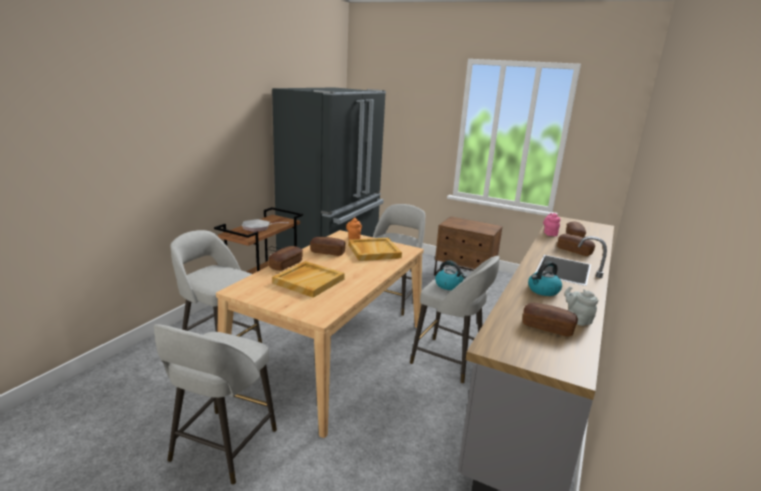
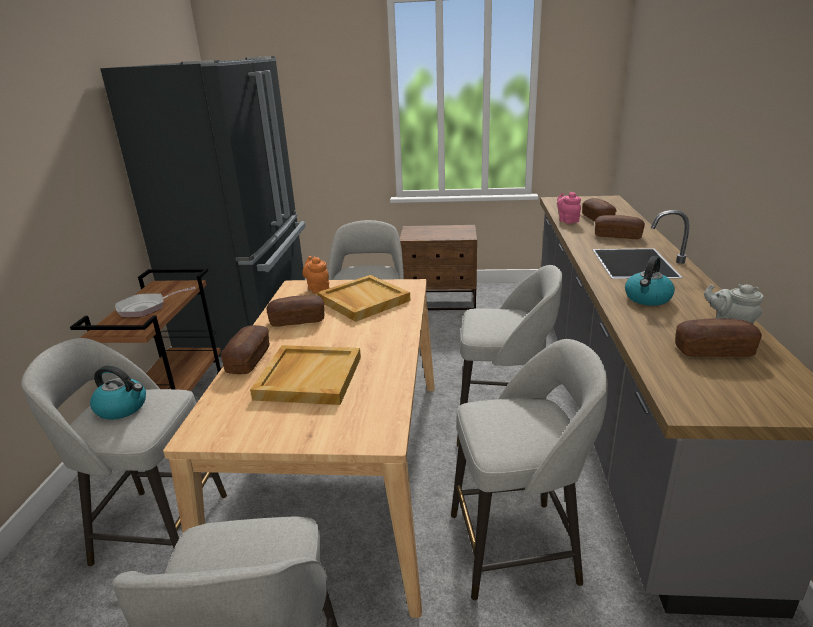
camera: 20 degrees left, 5 degrees up
(405, 426) = (517, 547): none -> grey stool
(449, 285) = (494, 323): kettle -> kettle (123, 408)

